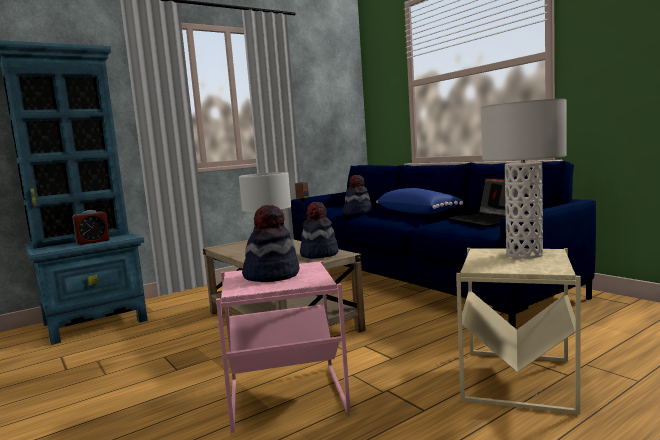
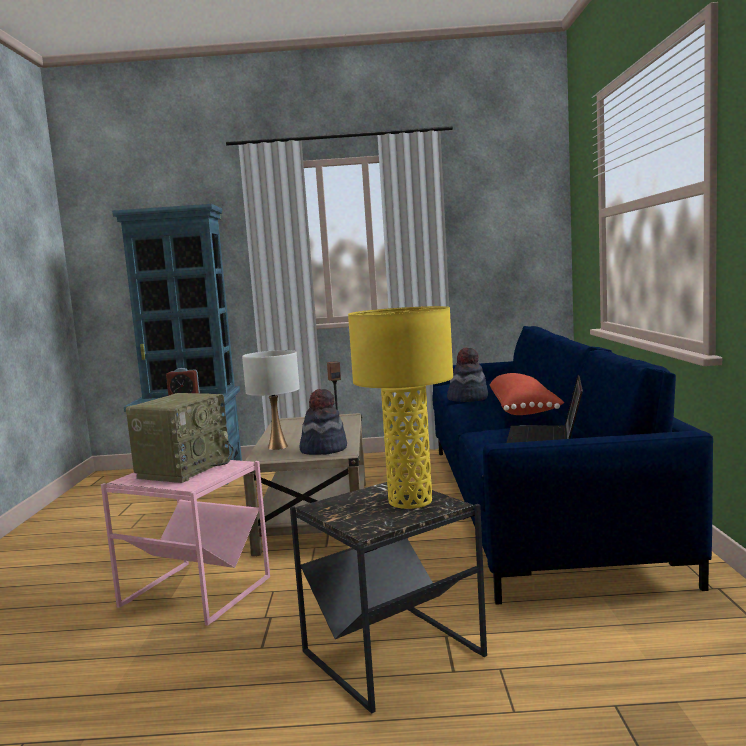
camera: 35 degrees right, 0 degrees up
(272, 275) = (184, 469): hat -> radio
(418, 213) = (524, 409): blue pillow -> red pillow
(518, 379) = (395, 655): beige side table -> black side table
(524, 254) = (410, 501): white table lamp -> yellow table lamp

